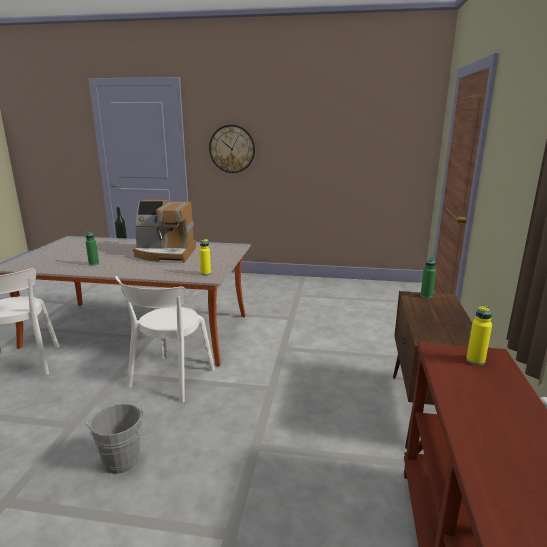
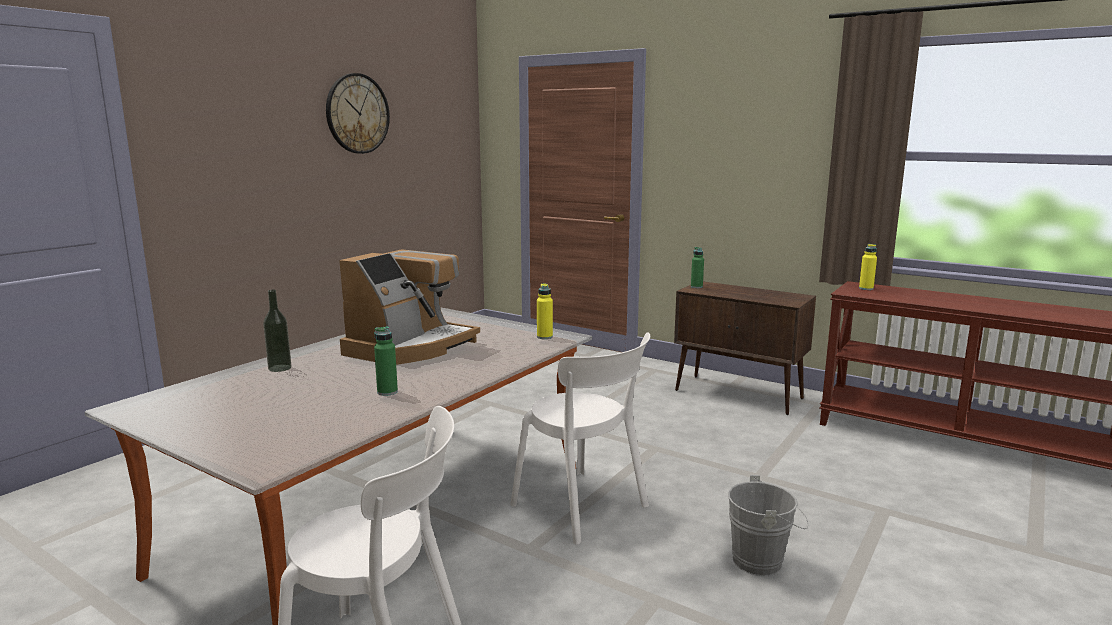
camera: 65 degrees left, 5 degrees down
(232, 149) = (233, 167): wall clock -> wall clock (357, 114)

